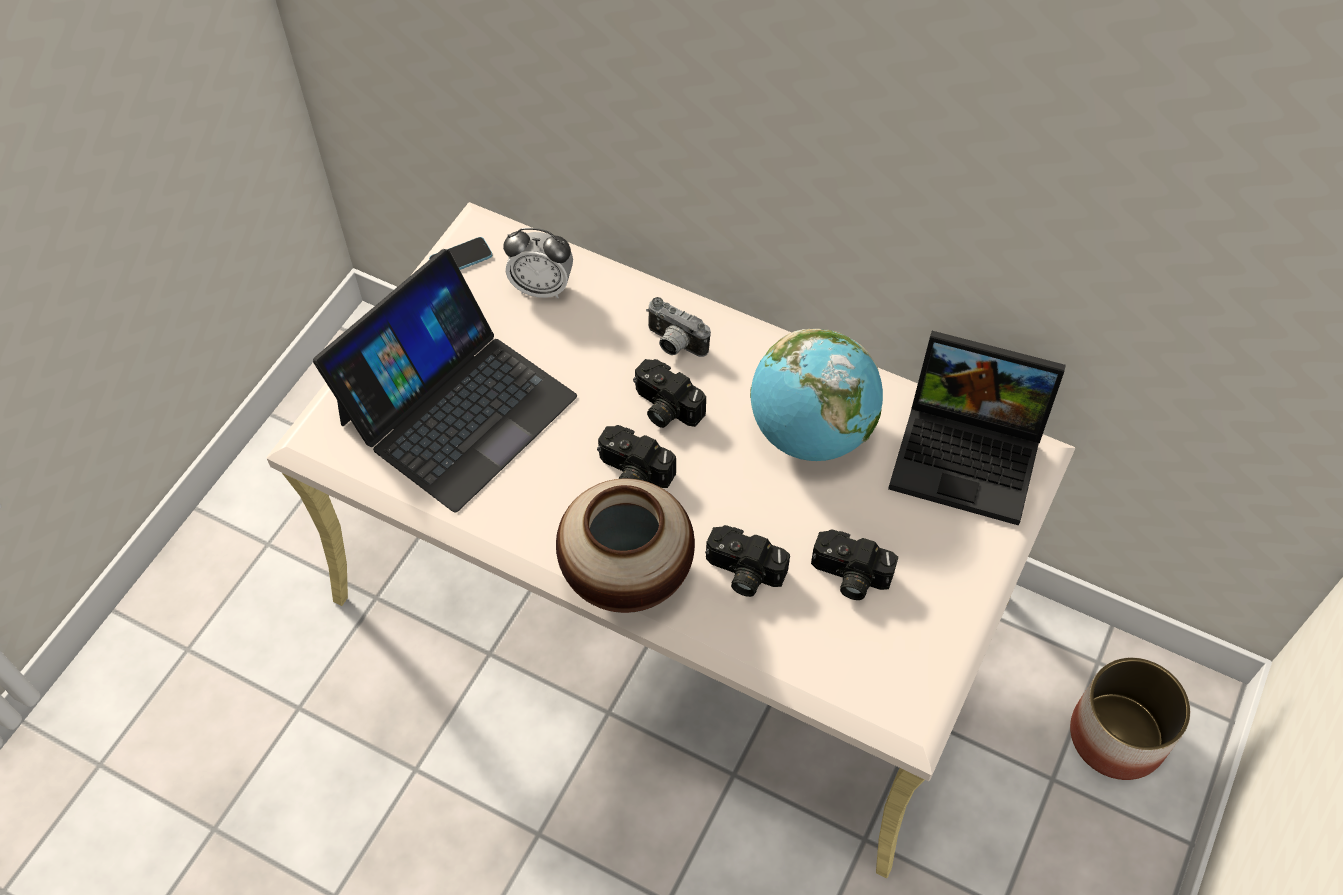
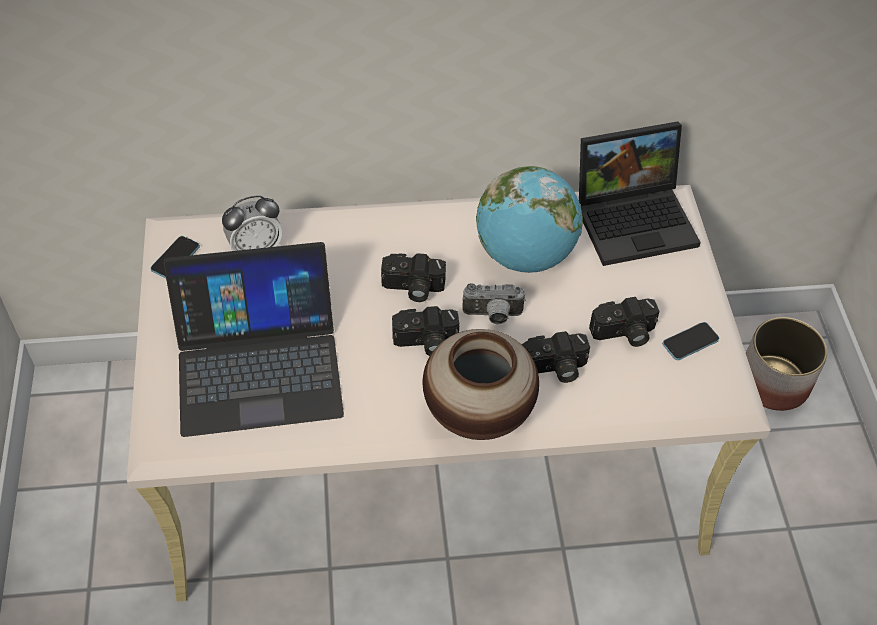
camera: 35 degrees left, 5 degrees down
(456, 408) = (258, 365): laptop -> laptop turned 75 degrees clockwise
(673, 344) = (384, 243): camera -> camera (492, 316)
(916, 627) = (690, 342): none -> phone

